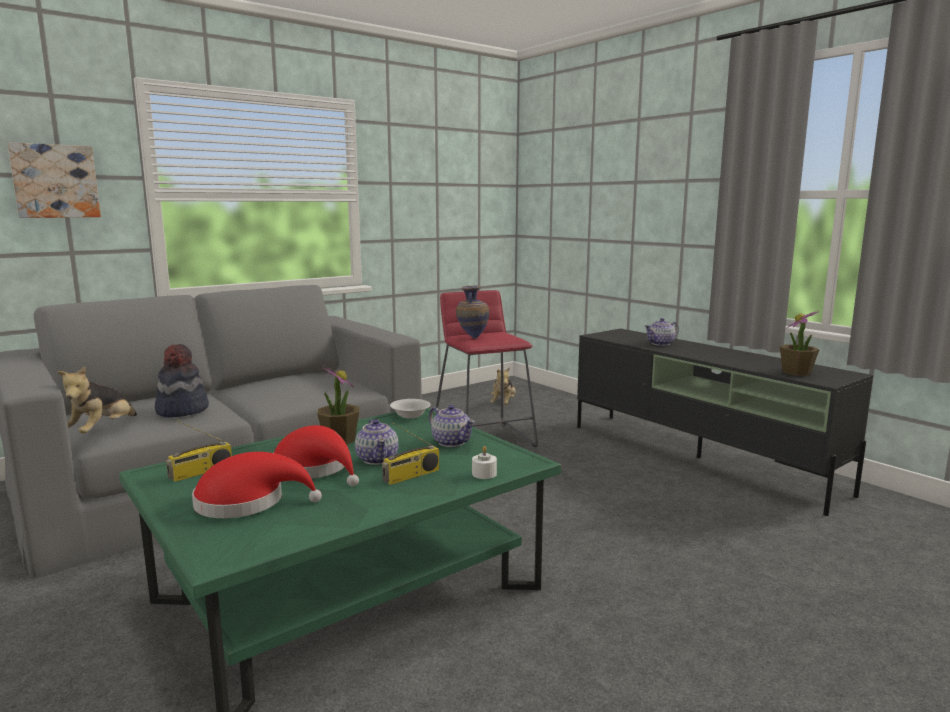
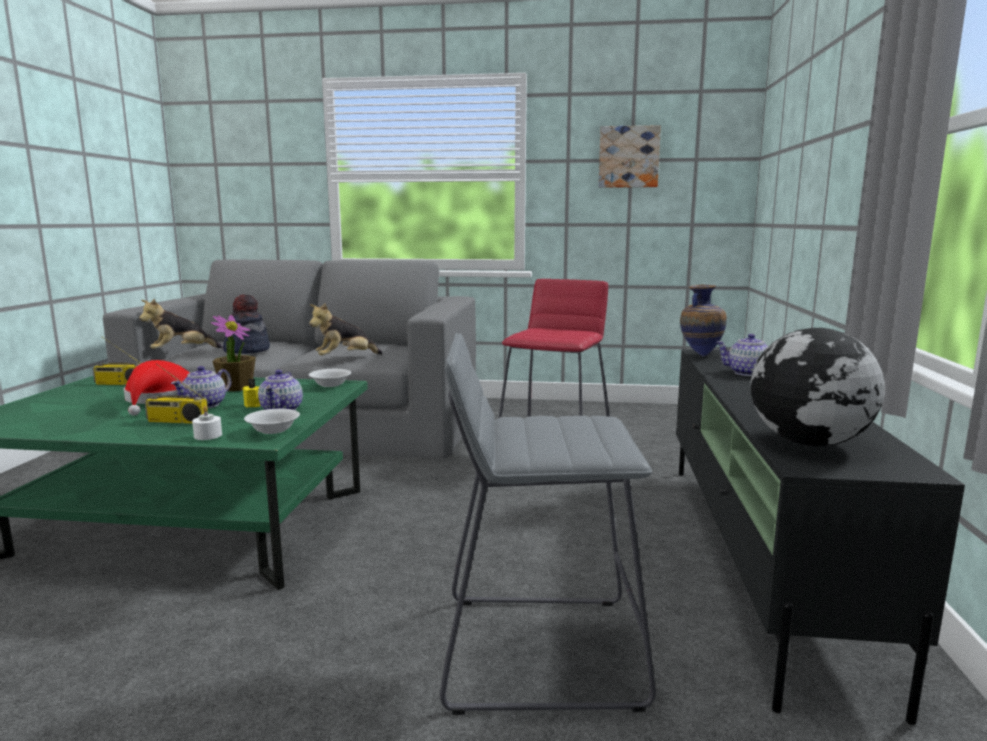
camera: 45 degrees right, 0 degrees up
(55, 181) = (265, 168): picture -> picture (628, 157)
(247, 502) = (72, 405): red hat -> none
(415, 446) = (254, 404): none -> yellow candle
(472, 338) = (536, 331): vase -> vase (700, 355)
(503, 404) = (653, 429): plush toy -> plush toy (345, 358)
(508, 455) = (272, 430): none -> white bowl
(722, 540) = (539, 650): none -> grey stool
(796, 372) = (808, 443): potted plant -> globe

